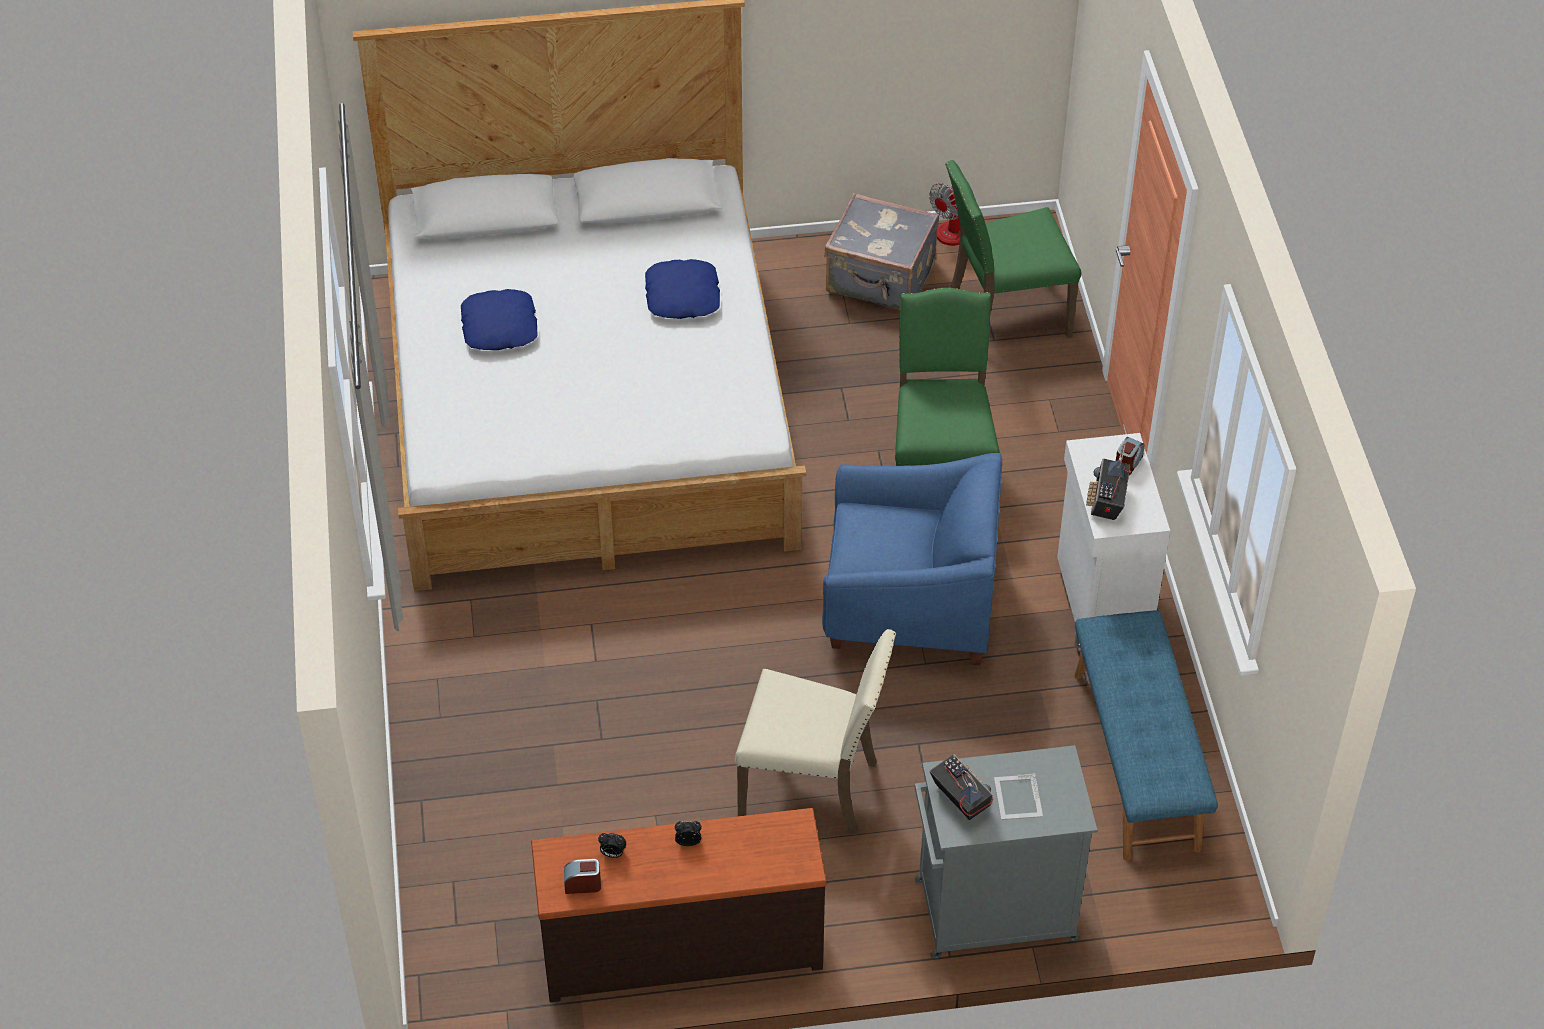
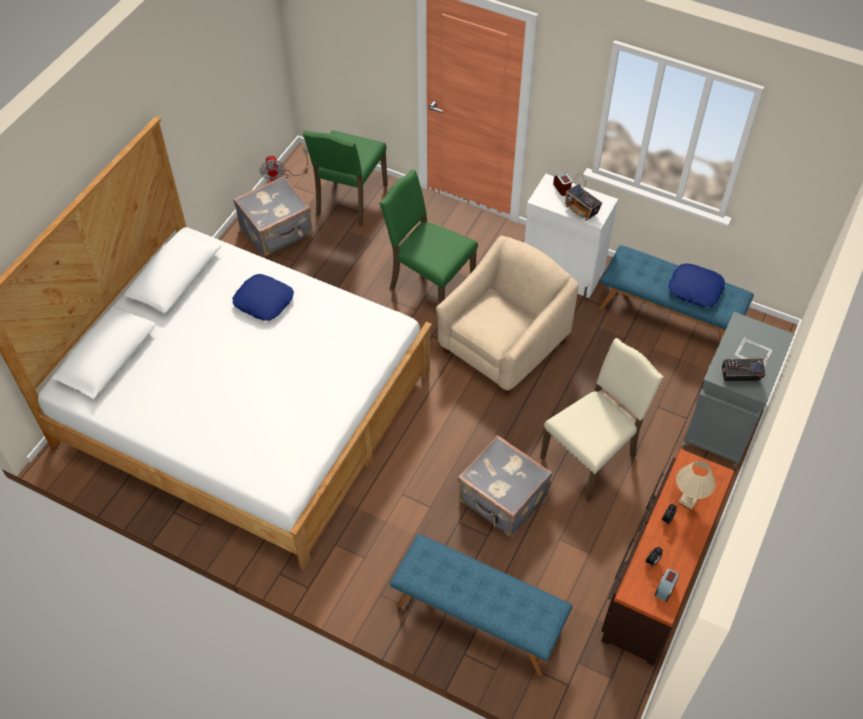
camera: 55 degrees left, 5 degrees up
(478, 789) = (477, 618): none -> blue bench
(500, 327) = (204, 398): blue pillow -> blue pillow (695, 289)
(665, 727) = (502, 500): none -> grey suitcase
(737, 851) = (689, 500): none -> beige table lamp
(910, 604) = (503, 346): blue armchair -> beige armchair

